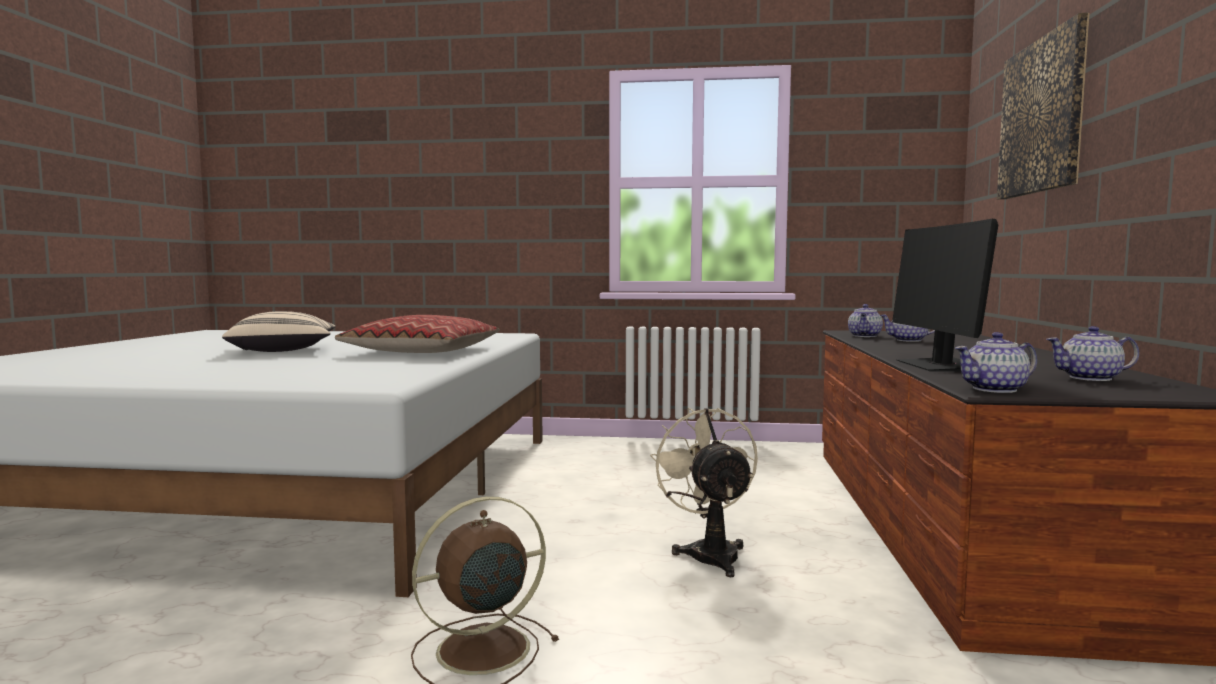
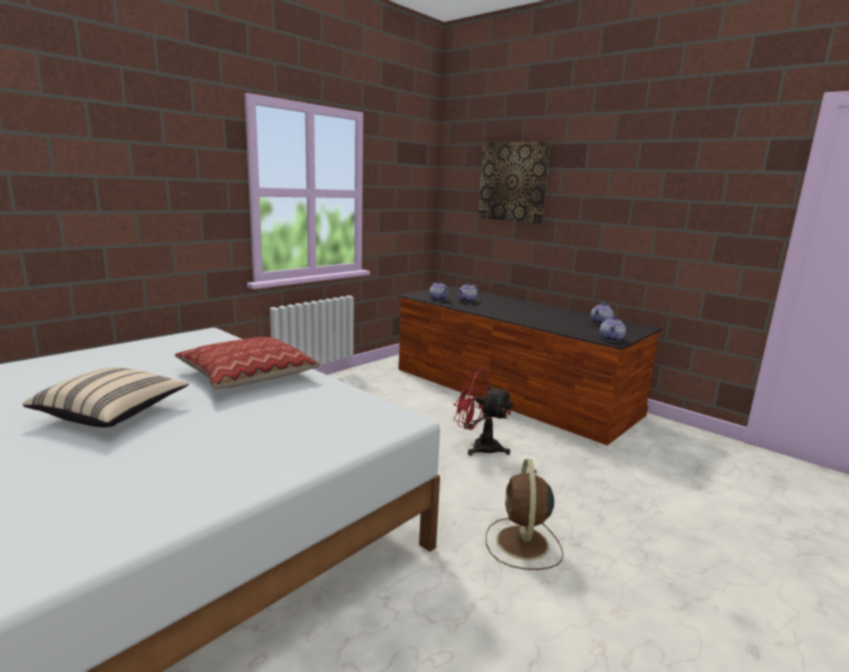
camera: 55 degrees left, 10 degrees up
(709, 553) = (478, 446): beige fan -> red fan
(940, 366) = (551, 325): monitor -> none

